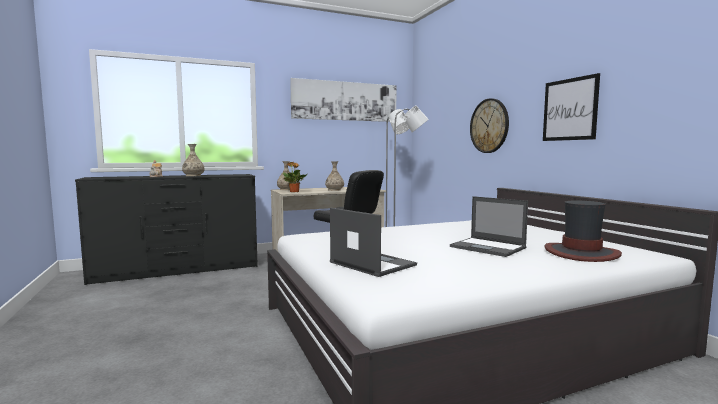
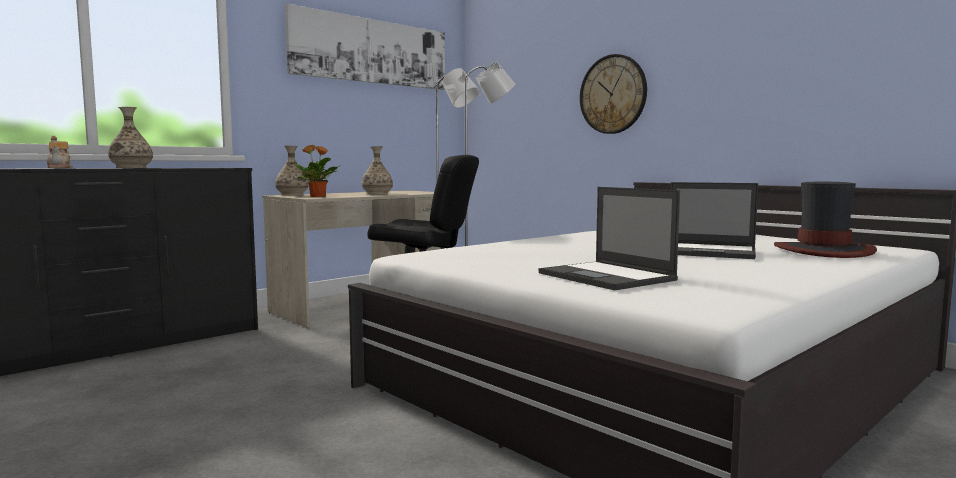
camera: 20 degrees left, 0 degrees up
(371, 263) = (607, 277): laptop -> laptop turned 150 degrees counterclockwise
(569, 109) = (746, 69): picture -> none

